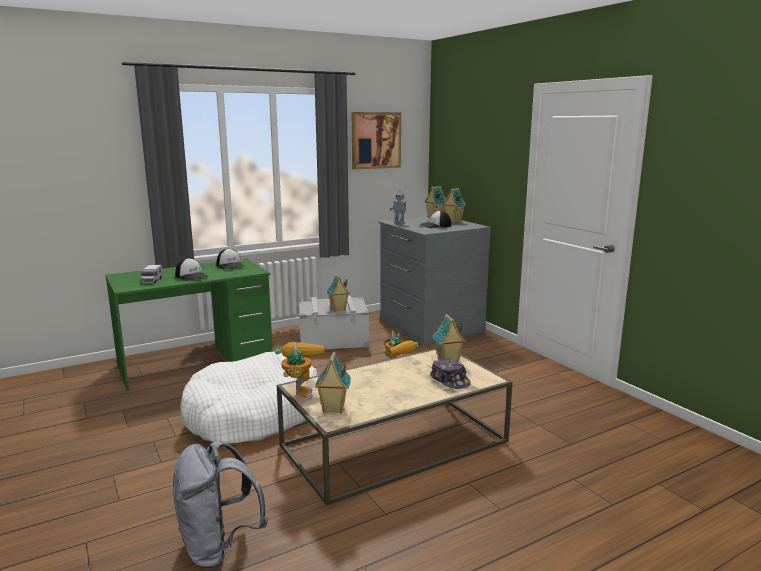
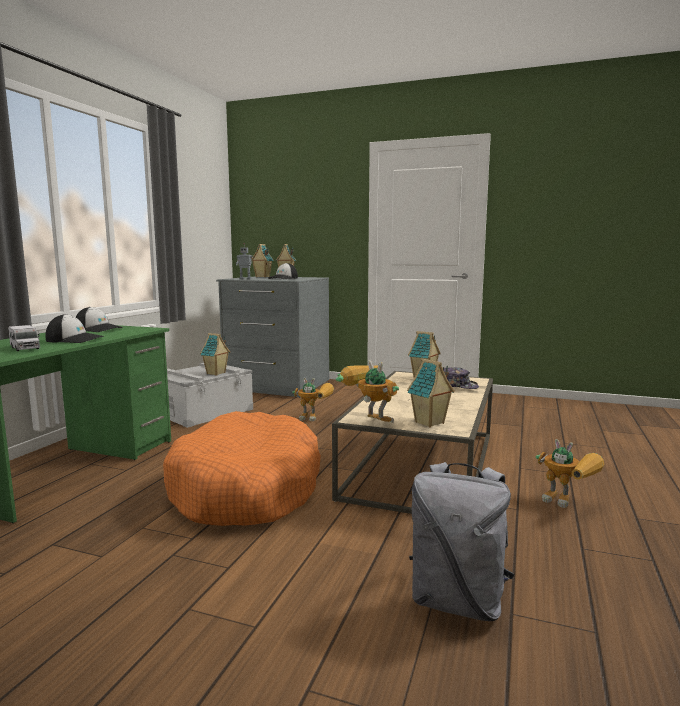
camera: 40 degrees left, 5 degrees down
(252, 414) = (247, 488): white dog bed -> orange dog bed
(375, 140) = (193, 195): picture -> none
(438, 531) = (569, 503): none -> toy robot

